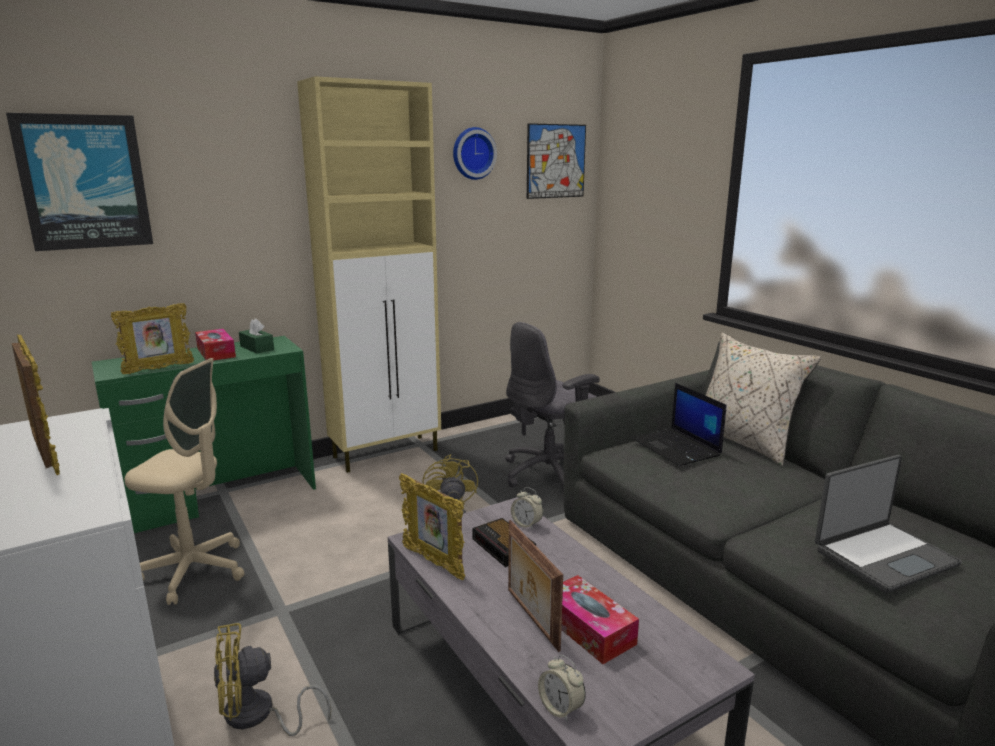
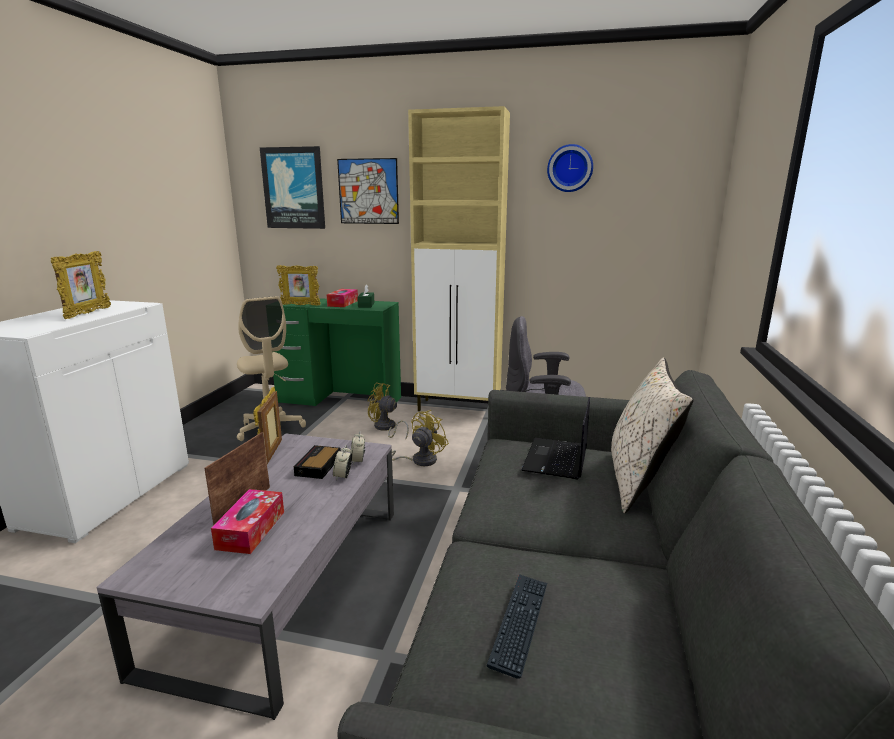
camera: 45 degrees right, 0 degrees up
(257, 716) = (181, 505): yellow fan -> yellow fan (386, 428)
(556, 161) = (667, 175): picture -> picture (368, 191)
(561, 708) = (153, 553): alarm clock -> alarm clock (343, 476)
(883, 556) = (519, 623): laptop -> keyboard

